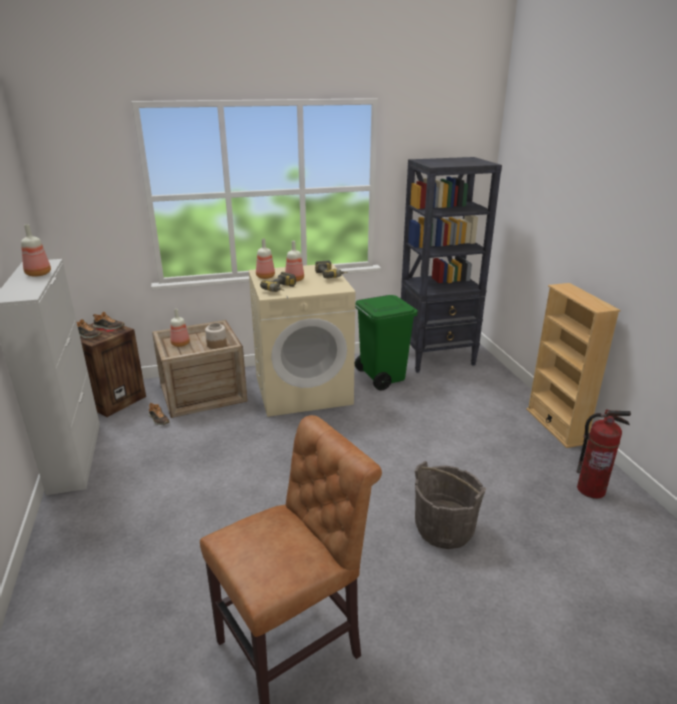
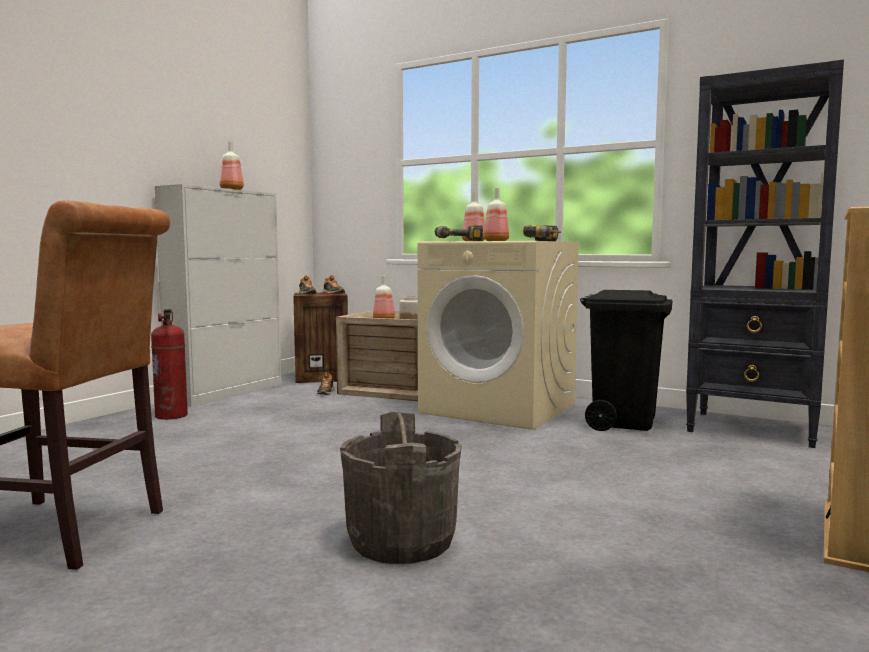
camera: 45 degrees right, 20 degrees down
(381, 377) = (622, 423): green trash can -> black trash can
(591, 490) = (769, 621): fire extinguisher -> fire extinguisher (171, 416)

